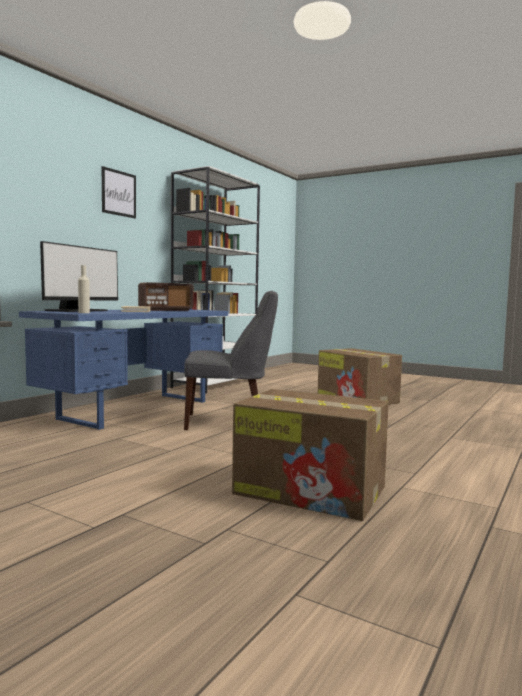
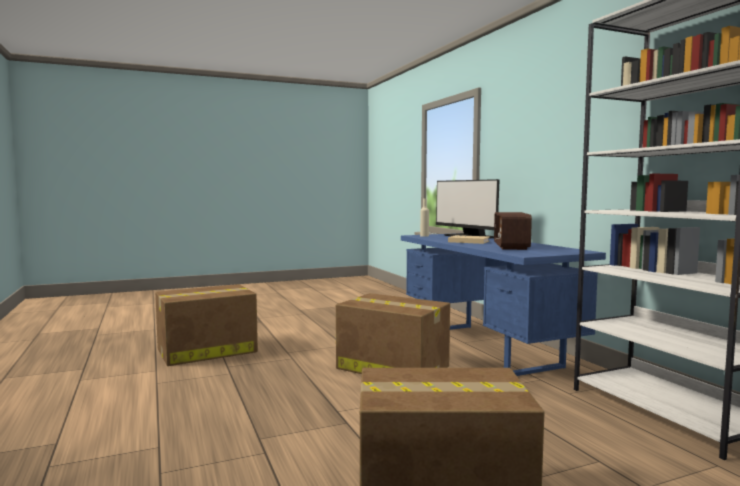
camera: 125 degrees right, 0 degrees up
(118, 193) = (568, 103): picture -> none
(229, 422) = (391, 367): grey chair -> cardboard box

